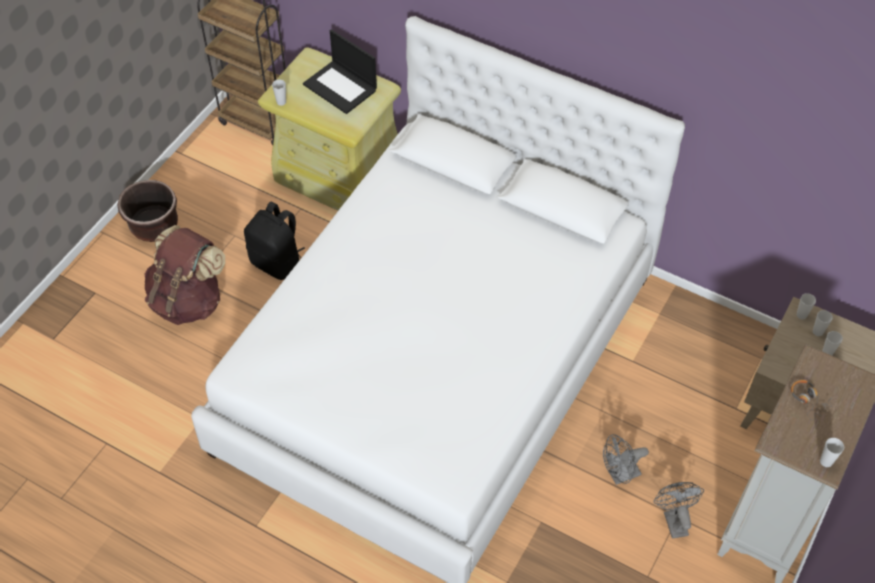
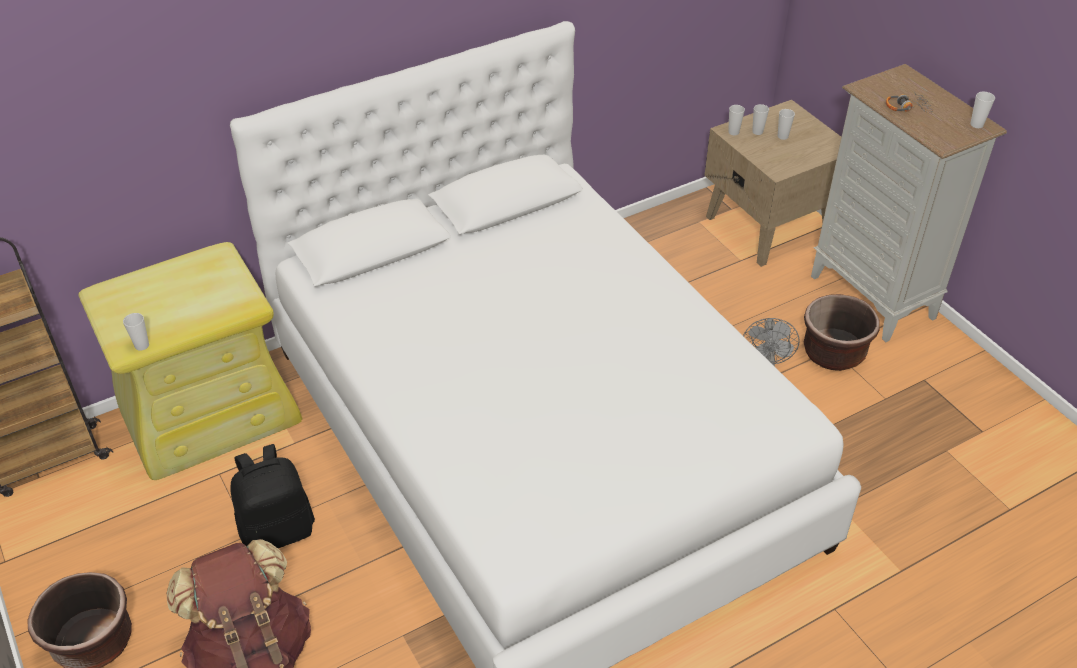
camera: 60 degrees left, 10 degrees down
(341, 87) = (180, 285): laptop -> none
(673, 519) = (833, 353): grey fan -> brown planter

